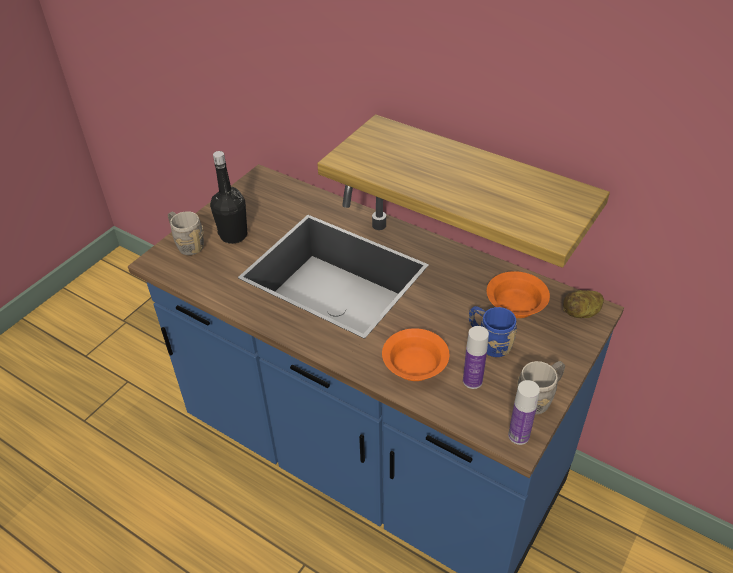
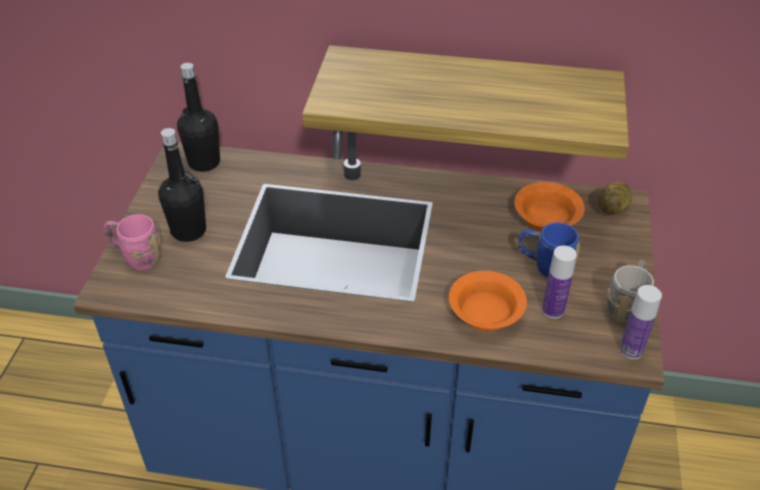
camera: 25 degrees left, 0 degrees up
(187, 244) = (136, 257): grey mug -> pink mug
(275, 187) = (204, 162): none -> black bottle

